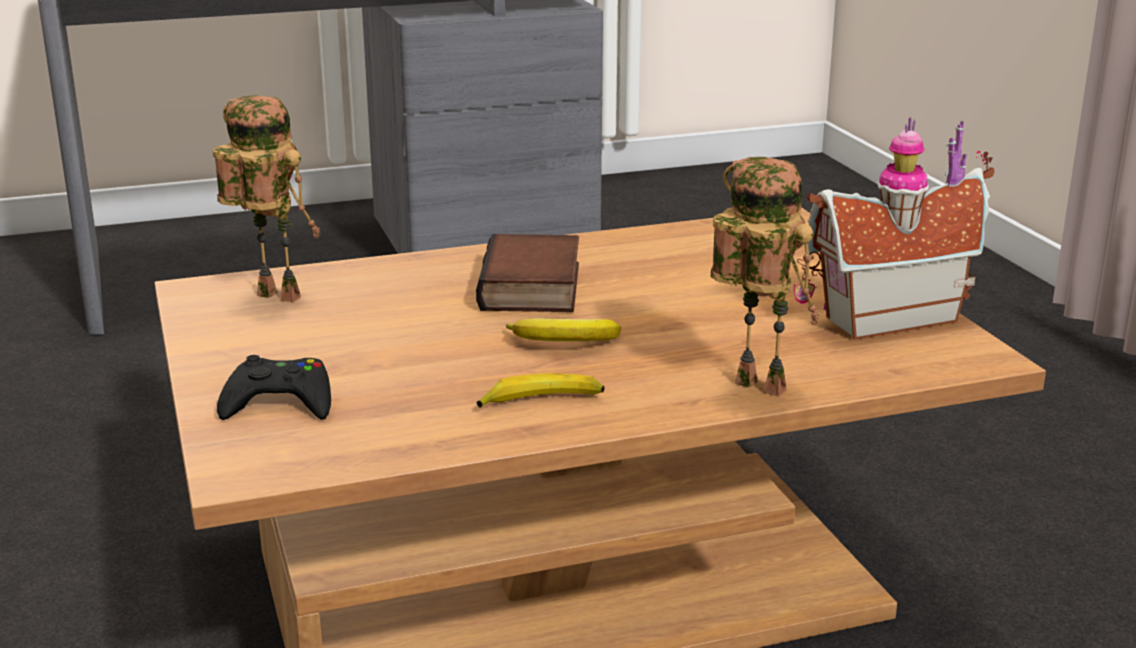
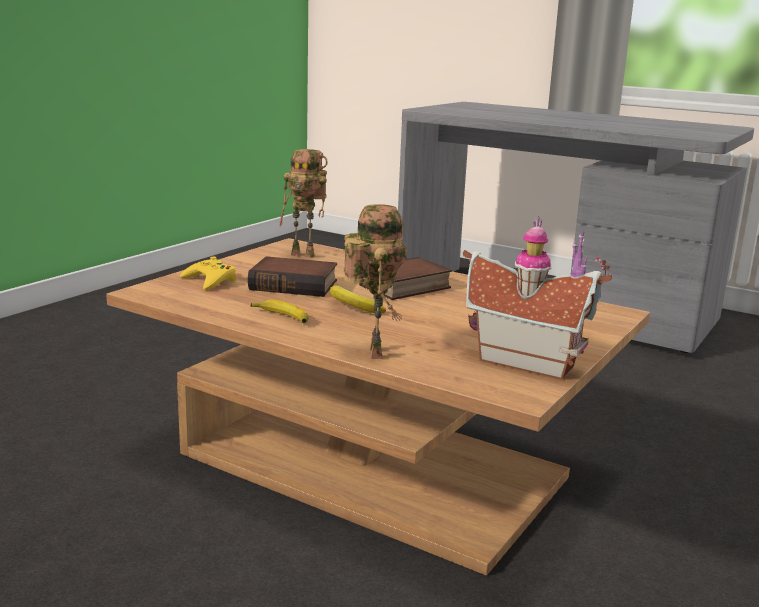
camera: 50 degrees right, 5 degrees down
(272, 298) = (305, 255): toy robot -> toy robot turned 120 degrees clockwise
(280, 402) = (210, 281): black game controller -> yellow game controller
(406, 348) = (295, 284): none -> book

